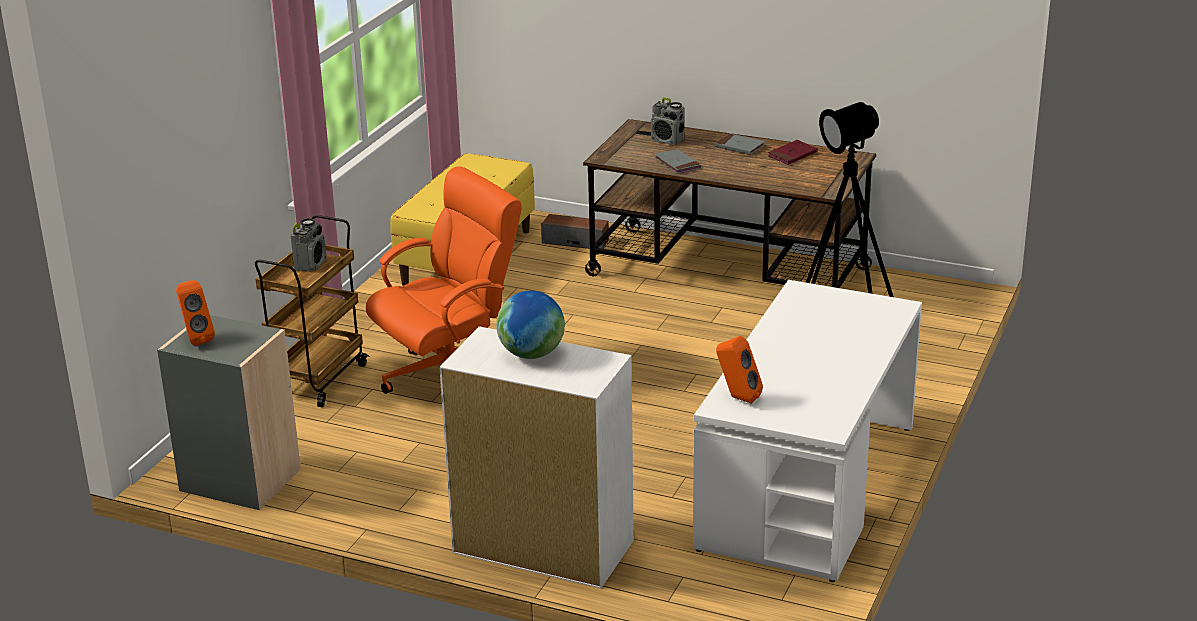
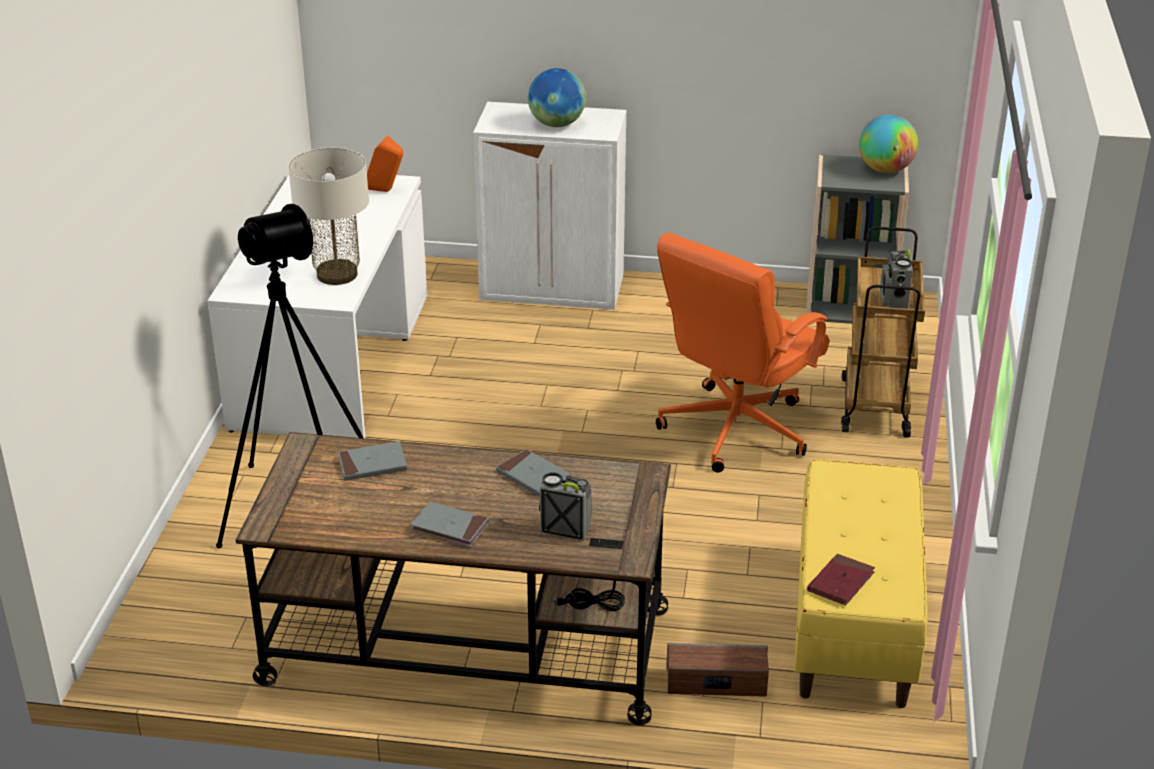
camera: 165 degrees right, 5 degrees up
(195, 339) = (885, 170): orange speaker -> globe
(784, 179) = (372, 464): none -> grey book
(792, 155) = (365, 518): red book -> red book (840, 582)
(799, 311) = (337, 275): none -> table lamp

